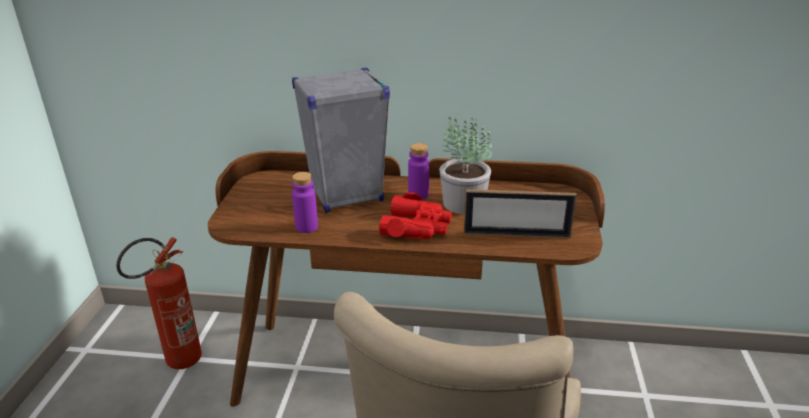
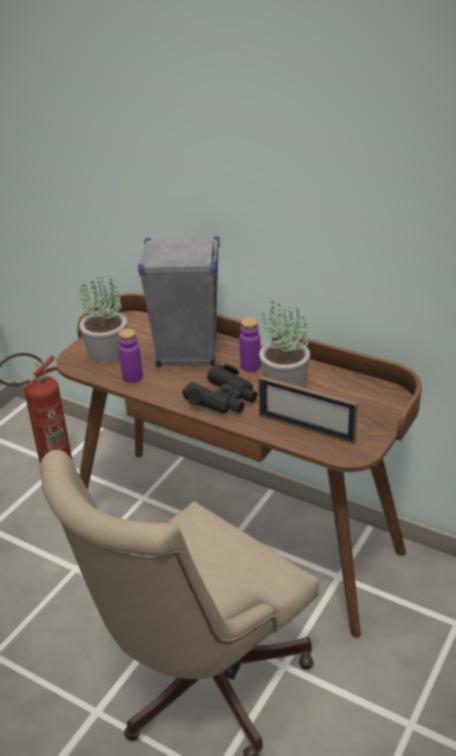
camera: 25 degrees right, 5 degrees up
(263, 211) = (108, 353): none -> potted plant
(416, 227) = (223, 399): red binoculars -> black binoculars

